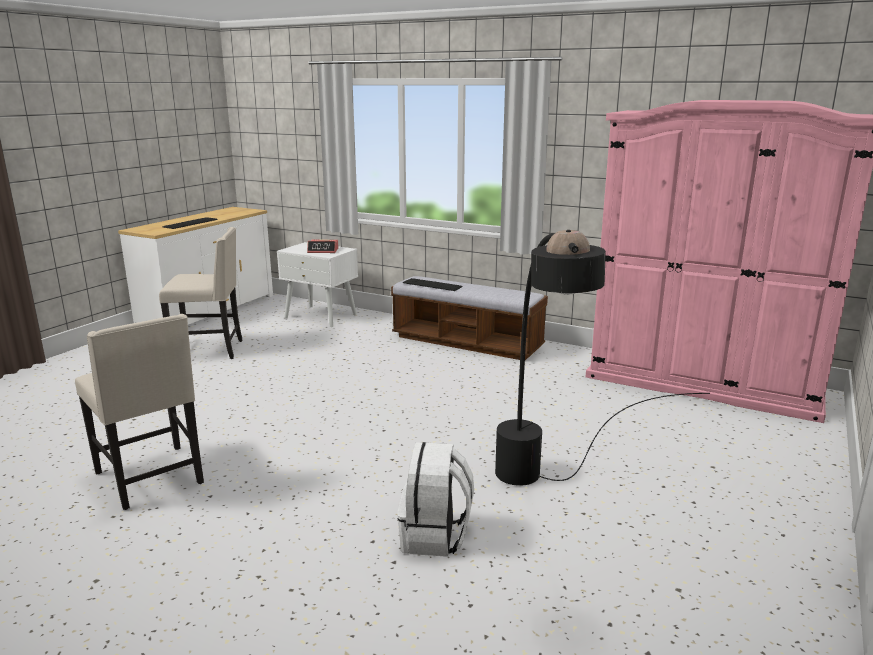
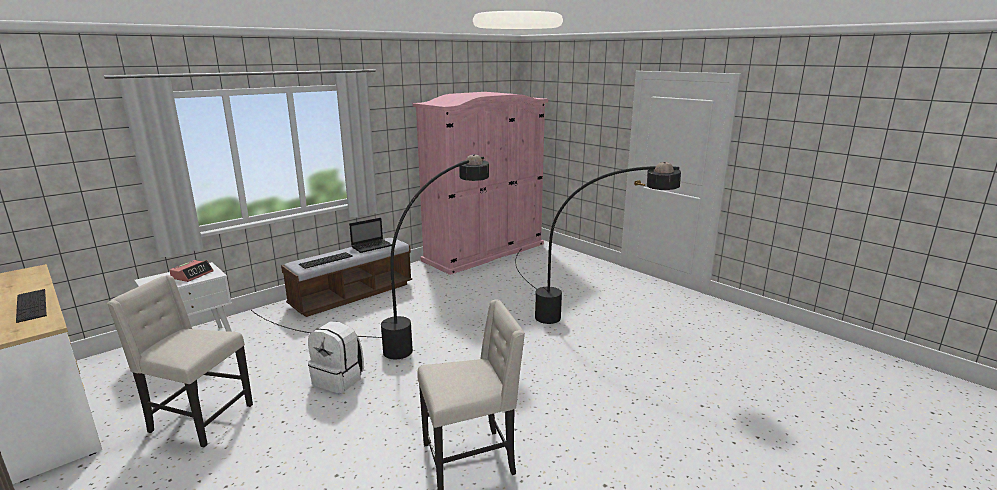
camera: 70 degrees left, 0 degrees up
(210, 350) = (199, 419): beige chair -> beige chair turned 90 degrees counterclockwise
(399, 393) = (414, 334): none -> black floor lamp
(435, 536) = (597, 352): white backpack -> white backpack (339, 379)
(495, 292) = (372, 246): none -> laptop

